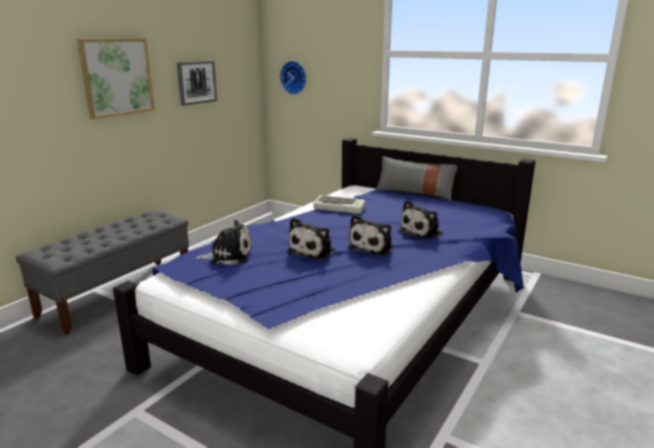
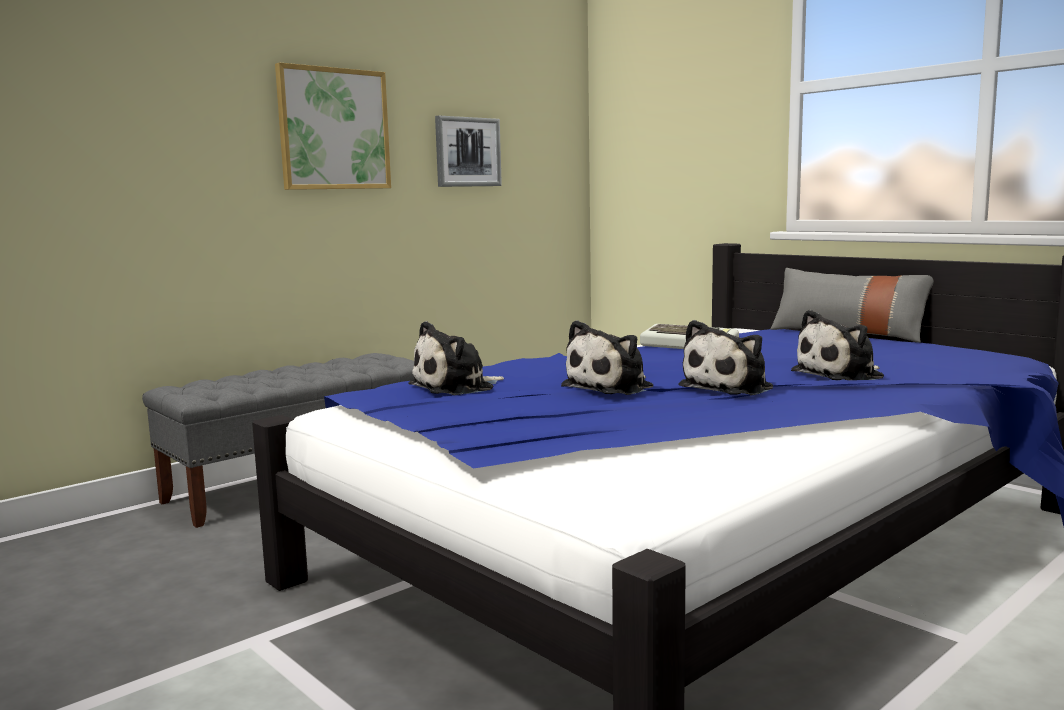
camera: 15 degrees right, 10 degrees down
(228, 256) = (456, 387): plush toy -> plush toy turned 135 degrees clockwise
(294, 77) = (638, 151): wall clock -> none

